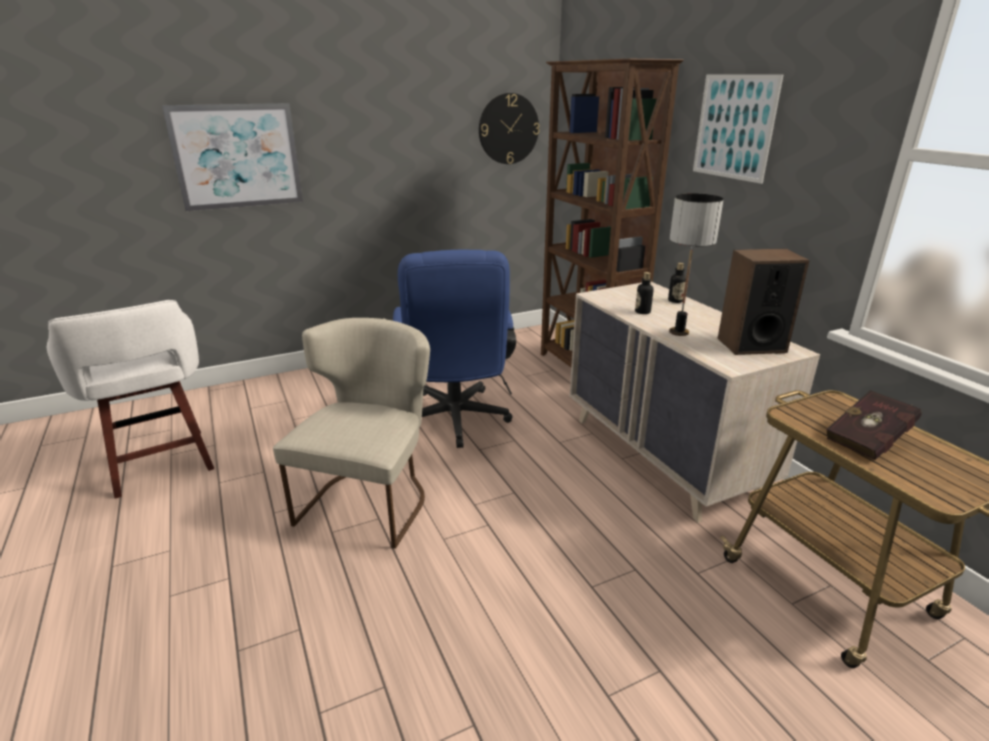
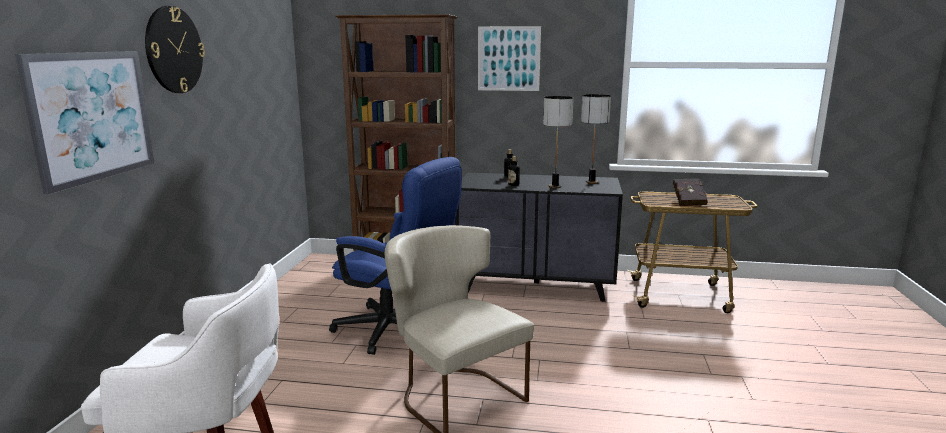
camera: 55 degrees left, 10 degrees down
(508, 129) = (274, 74): wall clock -> wall clock (174, 50)
(663, 456) = (536, 285): beige dresser -> black dresser
(751, 345) = (591, 182): speaker -> table lamp

